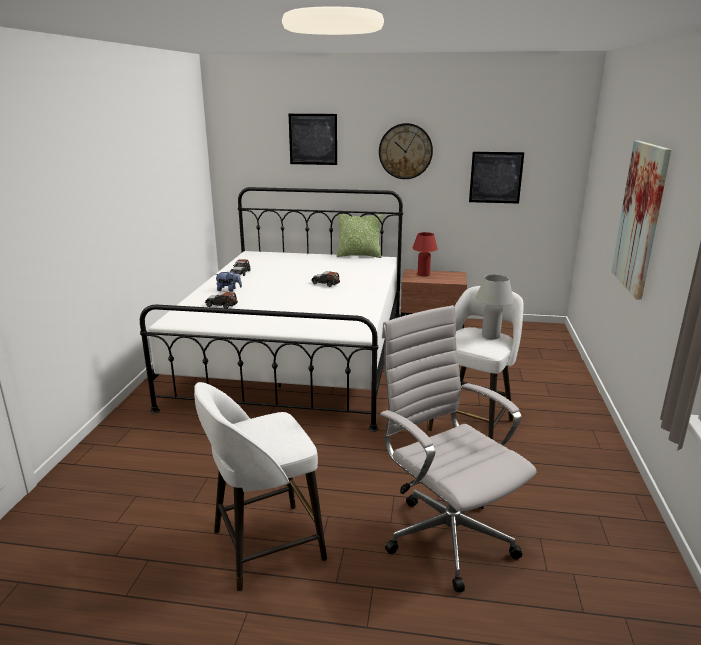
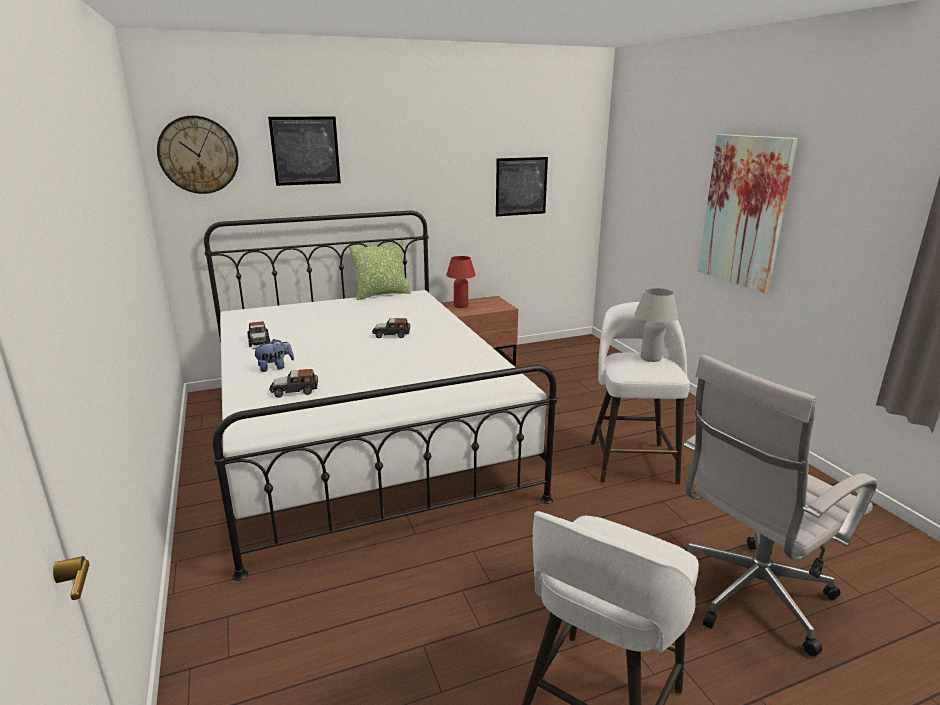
camera: 30 degrees left, 0 degrees up
(405, 151) = (423, 161): wall clock -> wall clock (198, 155)
(445, 535) = (749, 597): white office chair -> white office chair turned 60 degrees counterclockwise

